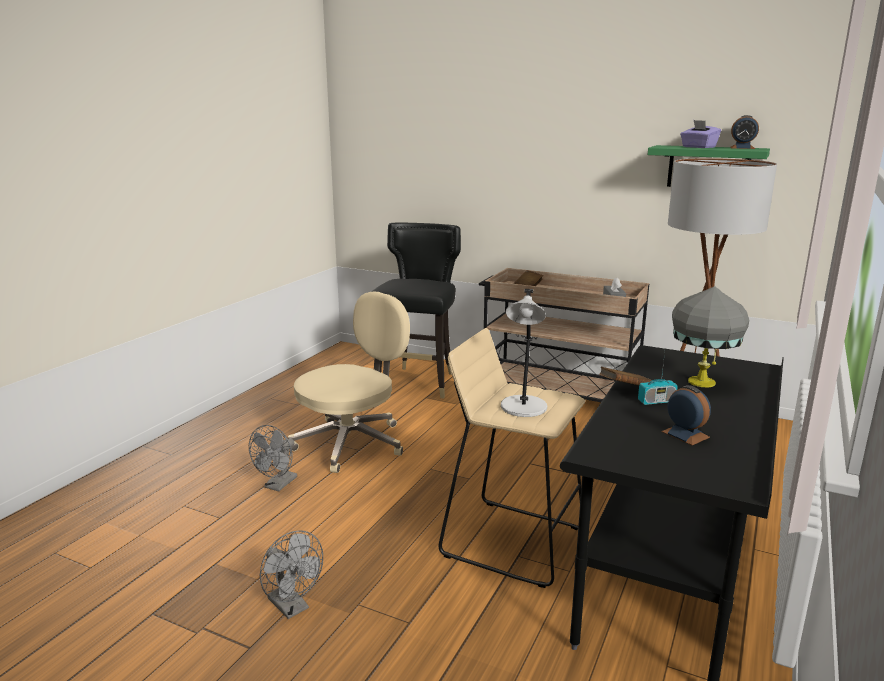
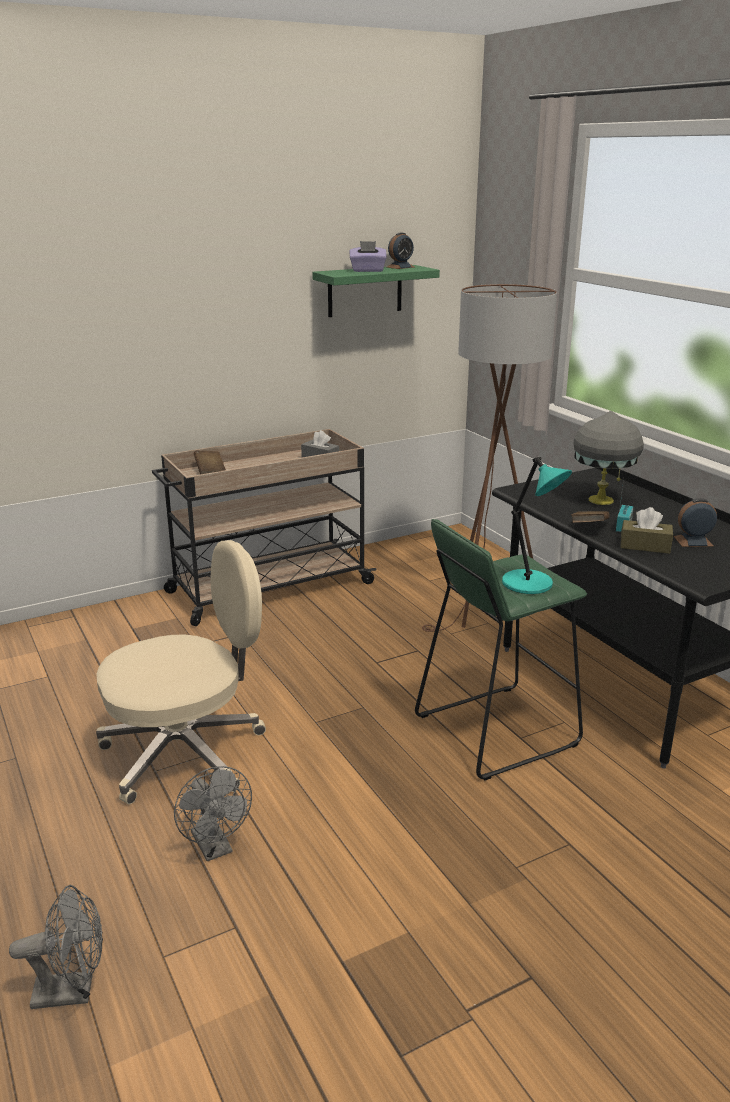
camera: 55 degrees left, 5 degrees up
(292, 607) = (485, 919): grey fan -> grey fan (73, 991)
(352, 443) = (186, 752): beige office chair -> beige office chair turned 75 degrees clockwise
(418, 383) = (109, 649): black chair -> none
(512, 540) = (494, 730): beige stool -> green stool
(523, 408) = (530, 584): grey table lamp -> turquoise table lamp
(630, 417) = (645, 546): none -> brown tissue box

